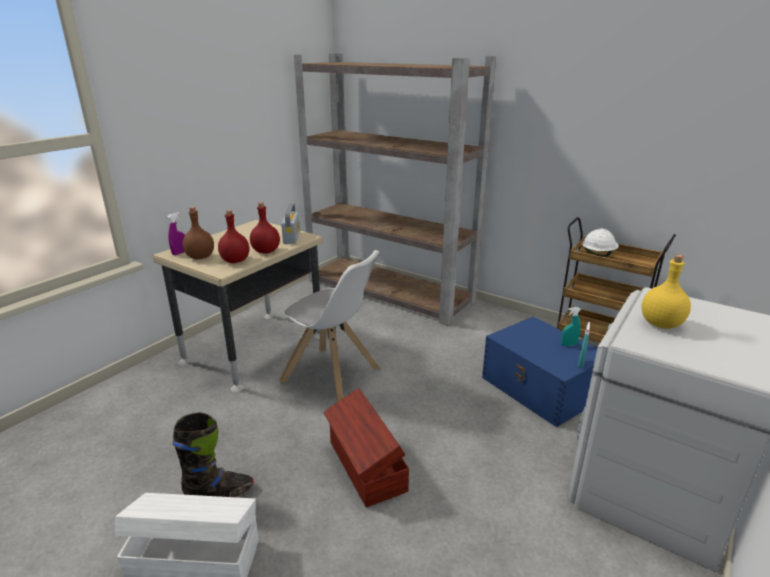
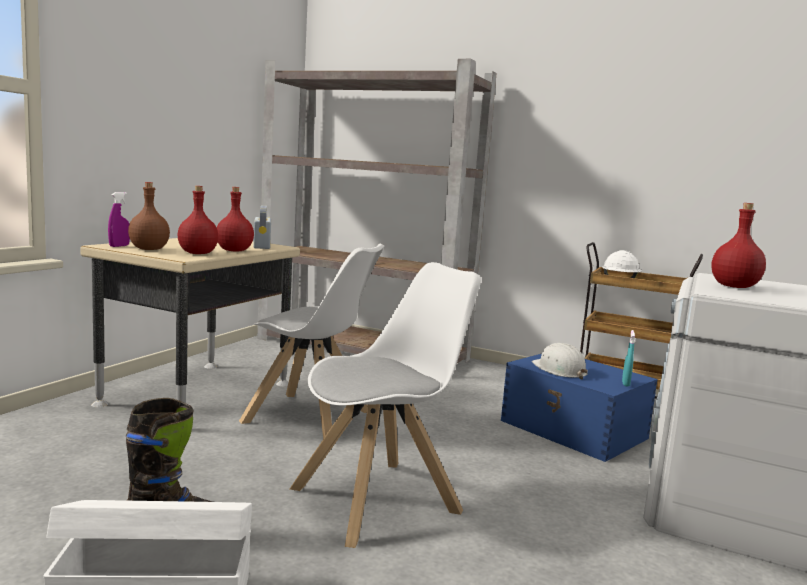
camera: 10 degrees left, 15 degrees down
(366, 467) = (380, 499): brown storage box -> chair
(528, 345) = (559, 370): none -> white hard hat
(568, 345) = (604, 370): turquoise spray bottle -> none
(661, 324) = (735, 287): yellow bottle -> red bottle

